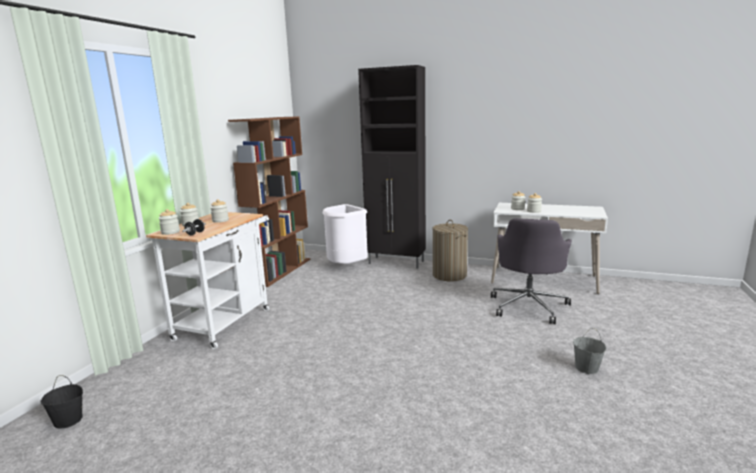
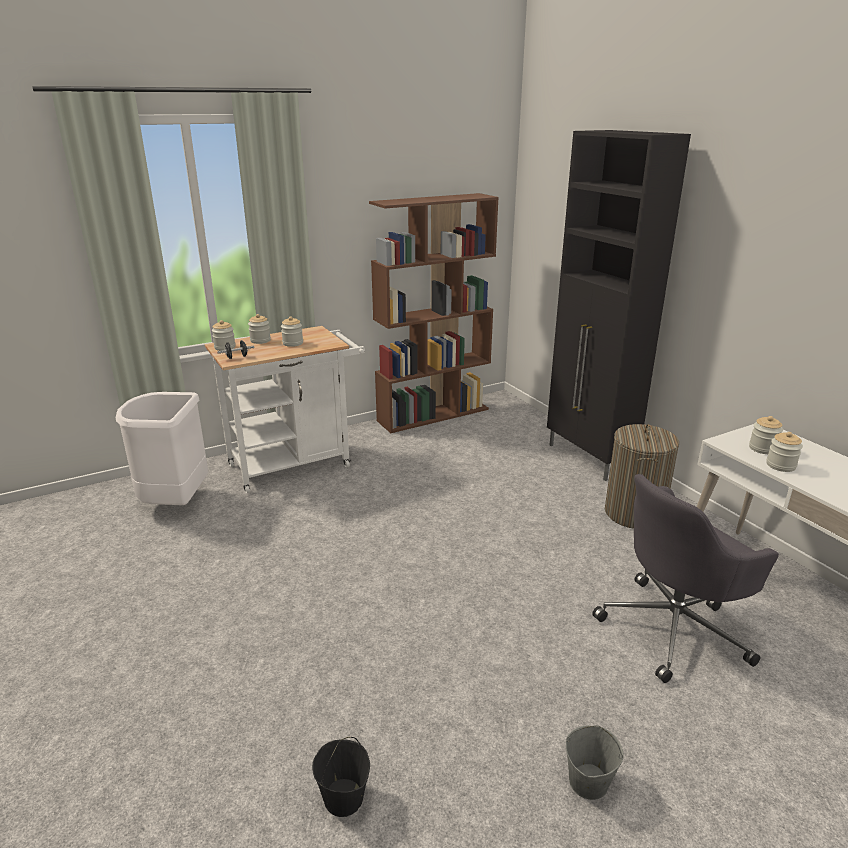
camera: 40 degrees right, 10 degrees up
(69, 420) = (81, 512): black bucket -> black bucket (344, 798)
(346, 267) = (513, 439): white trash can -> white trash can (175, 503)

